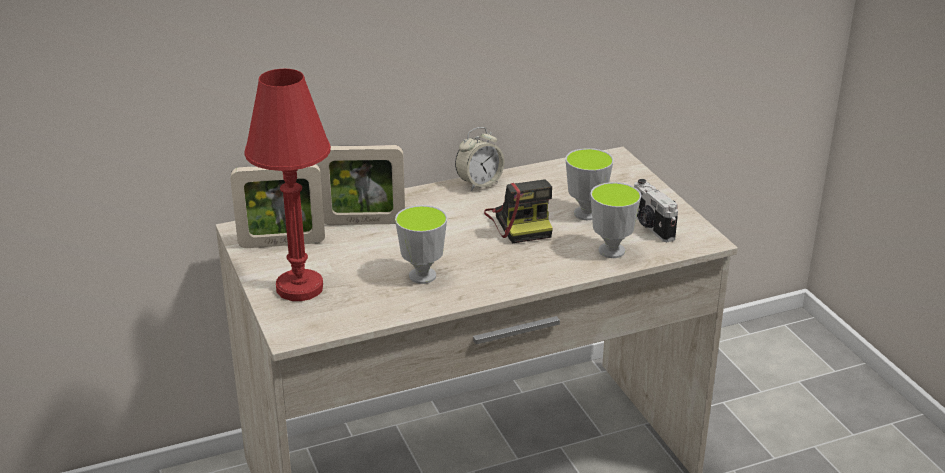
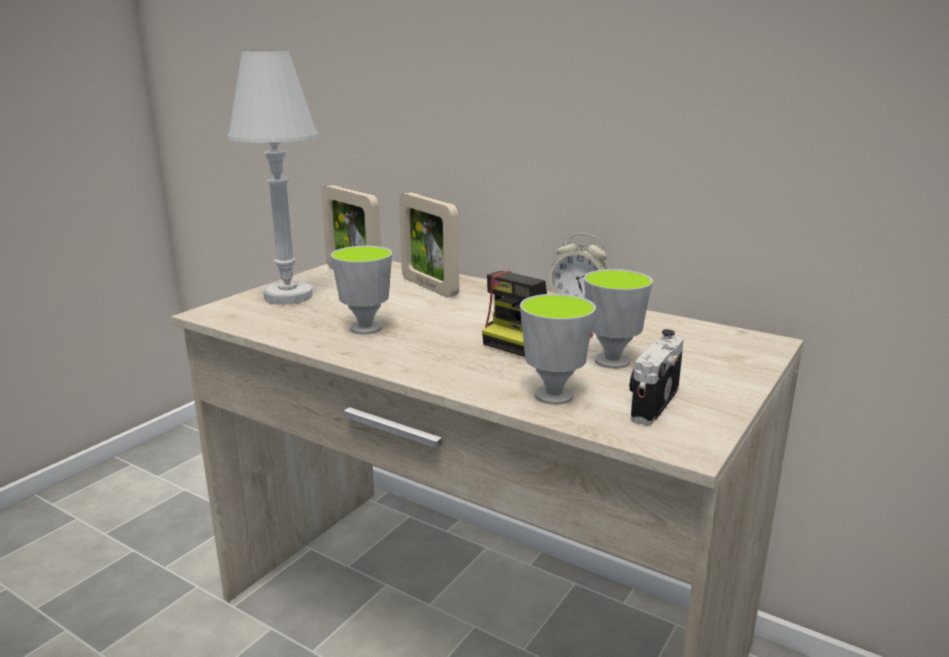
camera: 55 degrees right, 10 degrees down
(299, 288) = (288, 296): red table lamp -> white table lamp

